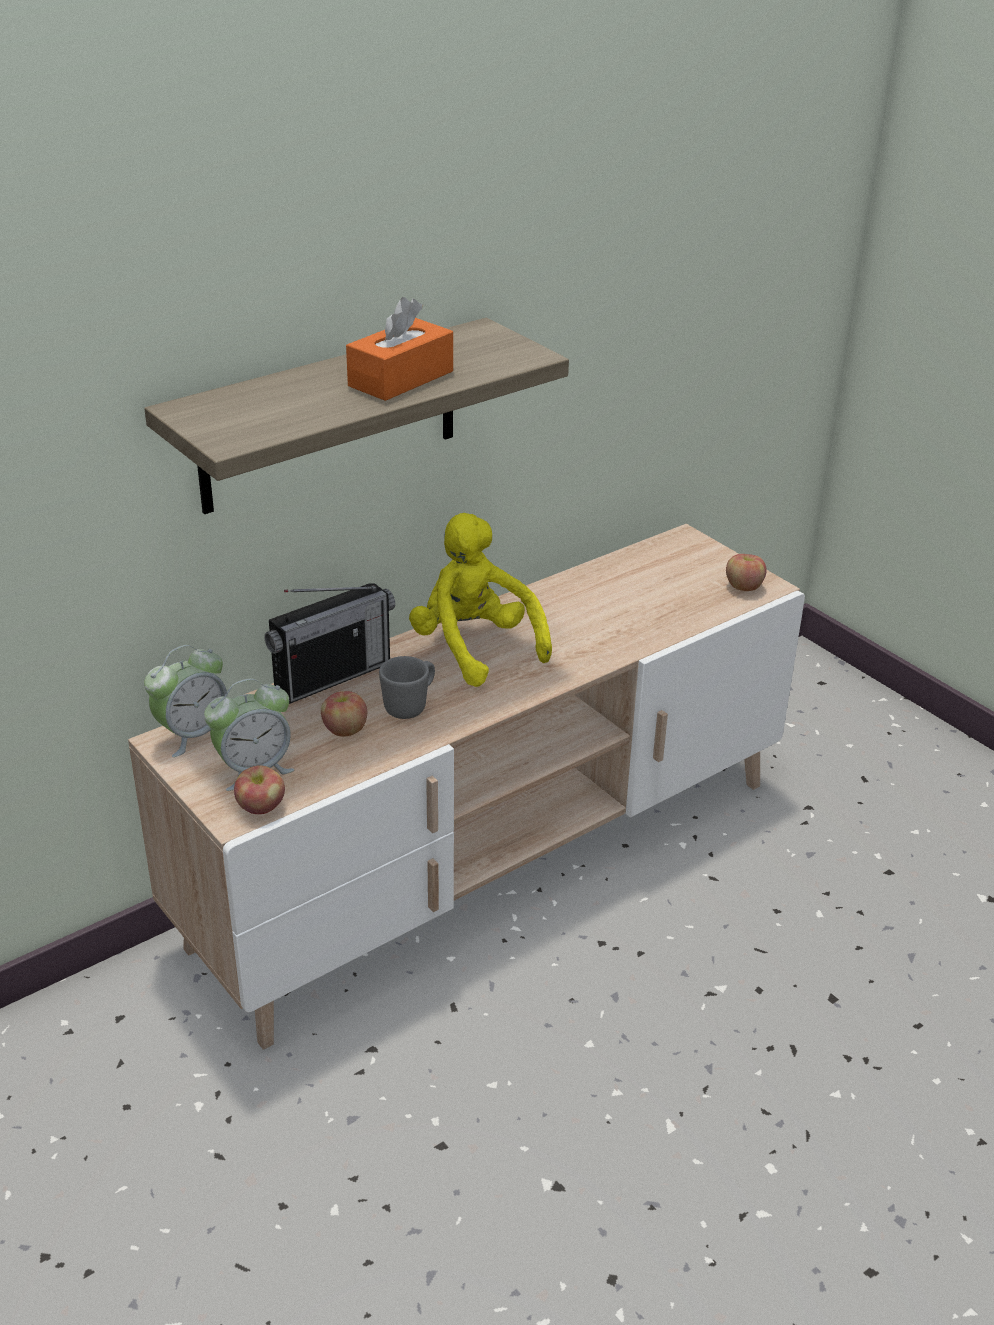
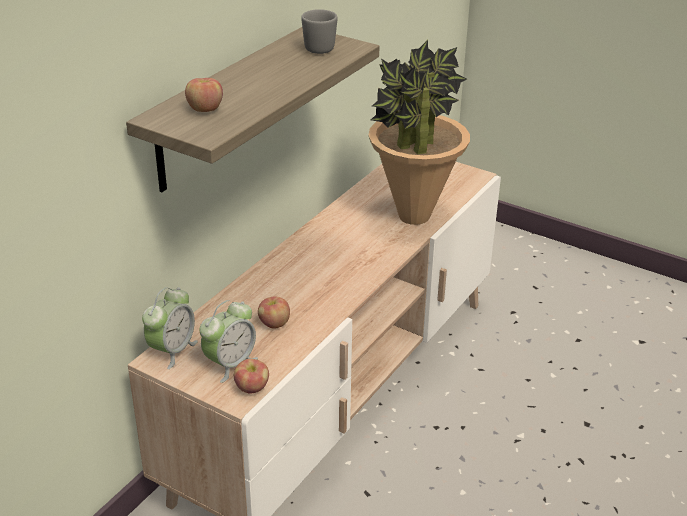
camera: 20 degrees left, 0 degrees up
(332, 676) = (242, 290): radio -> none
(401, 378) = (285, 74): orange tissue box -> none
(410, 706) = (307, 298): grey mug -> grey mug (321, 47)
(474, 648) = (323, 251): yellow plush toy -> none
(633, 626) = (413, 217): none -> potted plant
(743, 587) = (463, 179): apple -> apple (205, 109)

